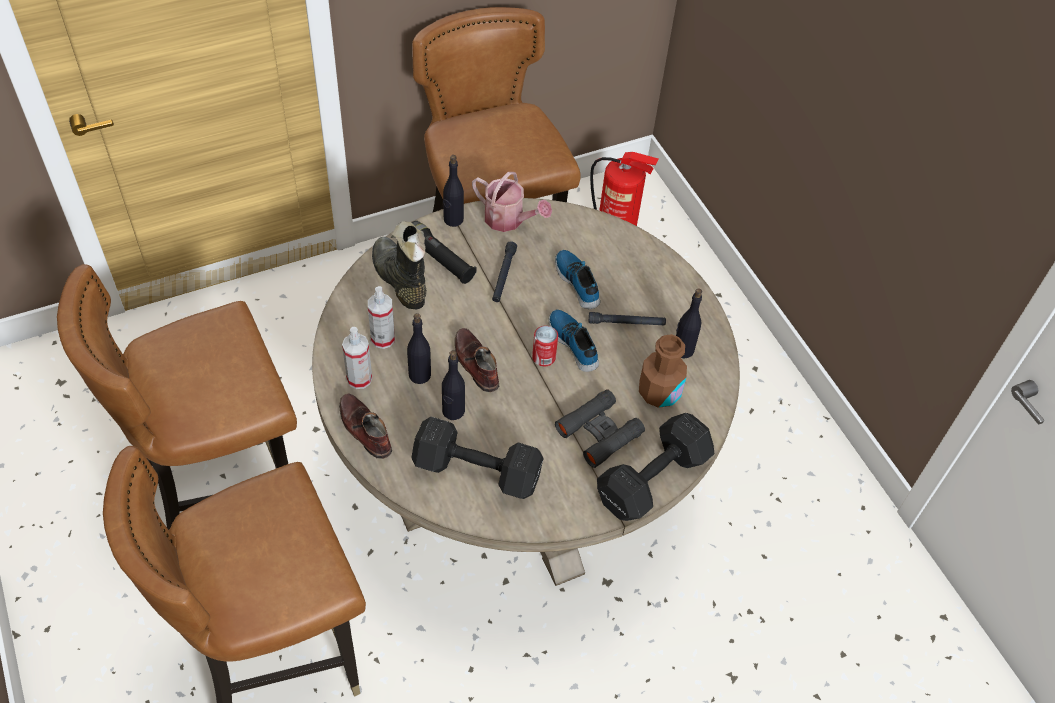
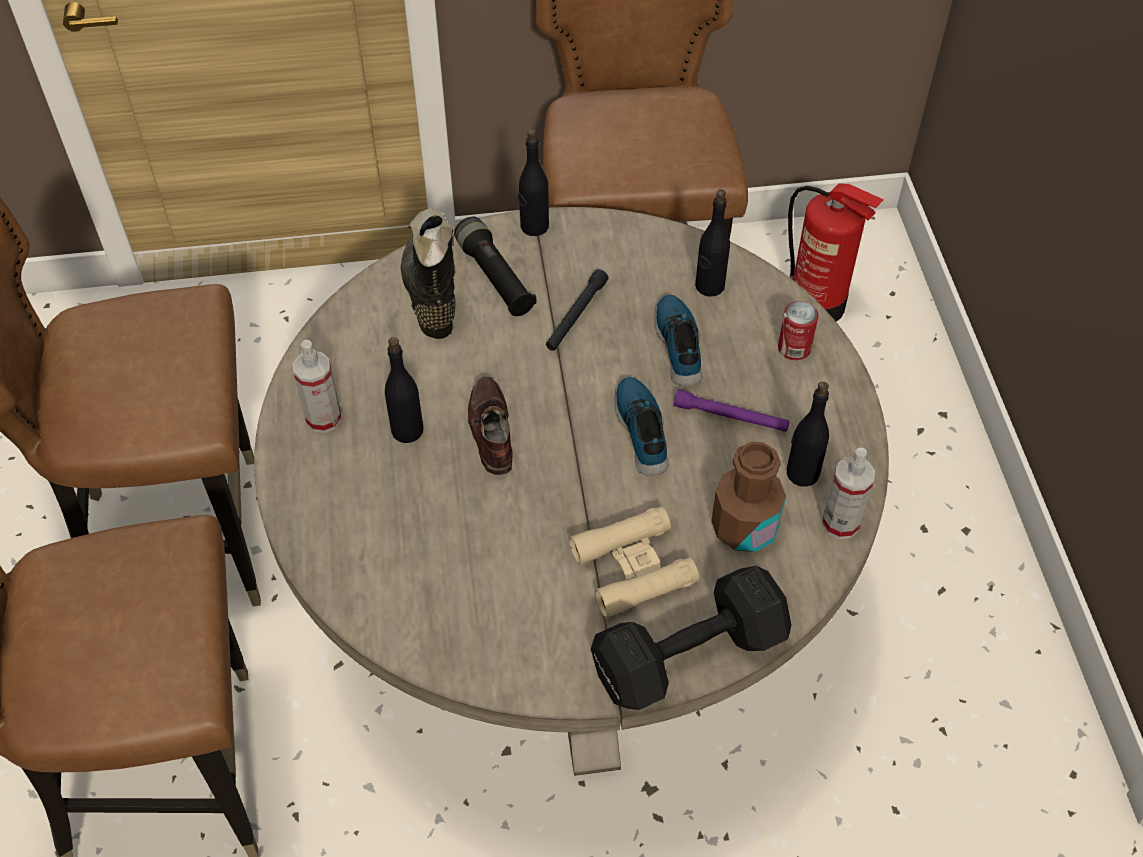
camera: 20 degrees right, 0 degrees up
(364, 430) = (303, 490): brown shoe -> none
(383, 339) = (376, 370): spray bottle -> spray bottle (840, 523)
(453, 411) = (434, 491): black bottle -> black bottle (709, 286)
(475, 469) = (434, 580): black dumbbell -> none
(509, 220) = (612, 240): watering can -> none
(543, 357) = (591, 441): can -> can (794, 348)
(599, 432) = (633, 567): black binoculars -> beige binoculars
(626, 323) = (730, 417): black flashlight -> purple flashlight

